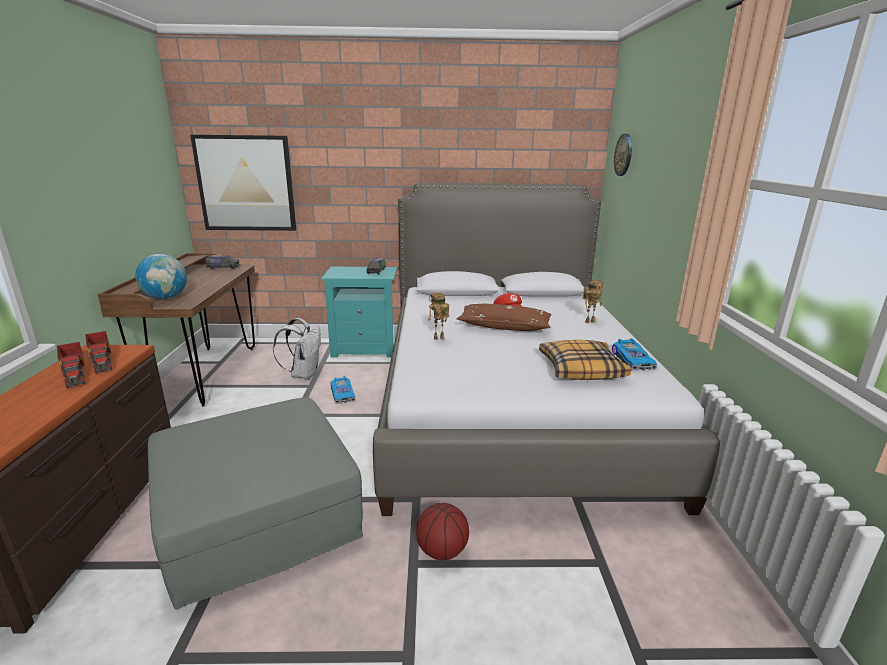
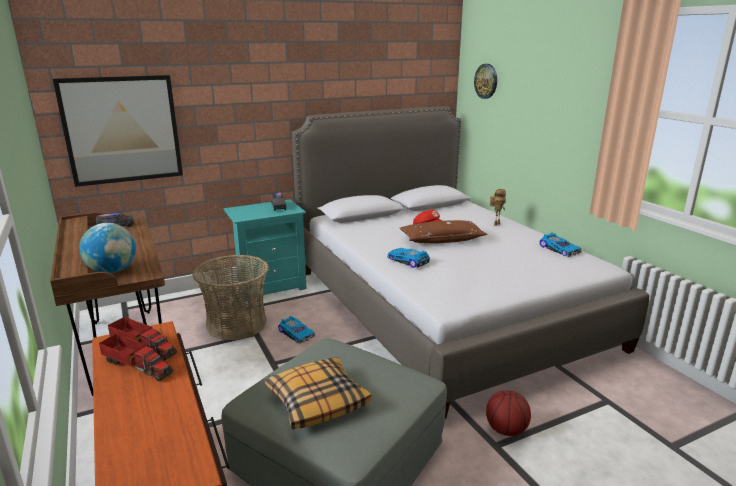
camera: 25 degrees left, 0 degrees up
(304, 374) = (236, 324): white backpack -> basket
(438, 339) = (407, 261): toy robot -> toy car
(581, 369) = (536, 263): pillow -> pillow (317, 401)

